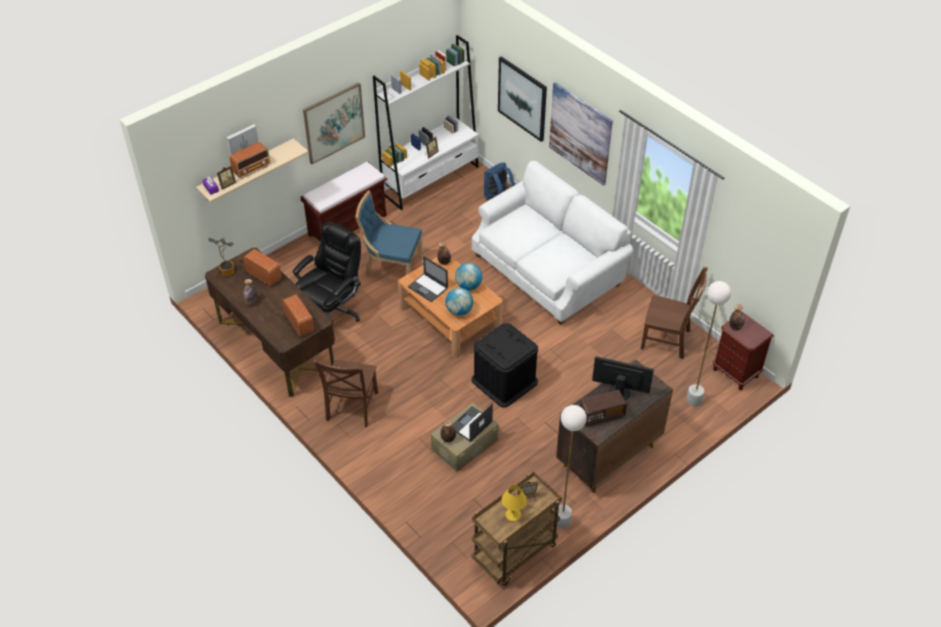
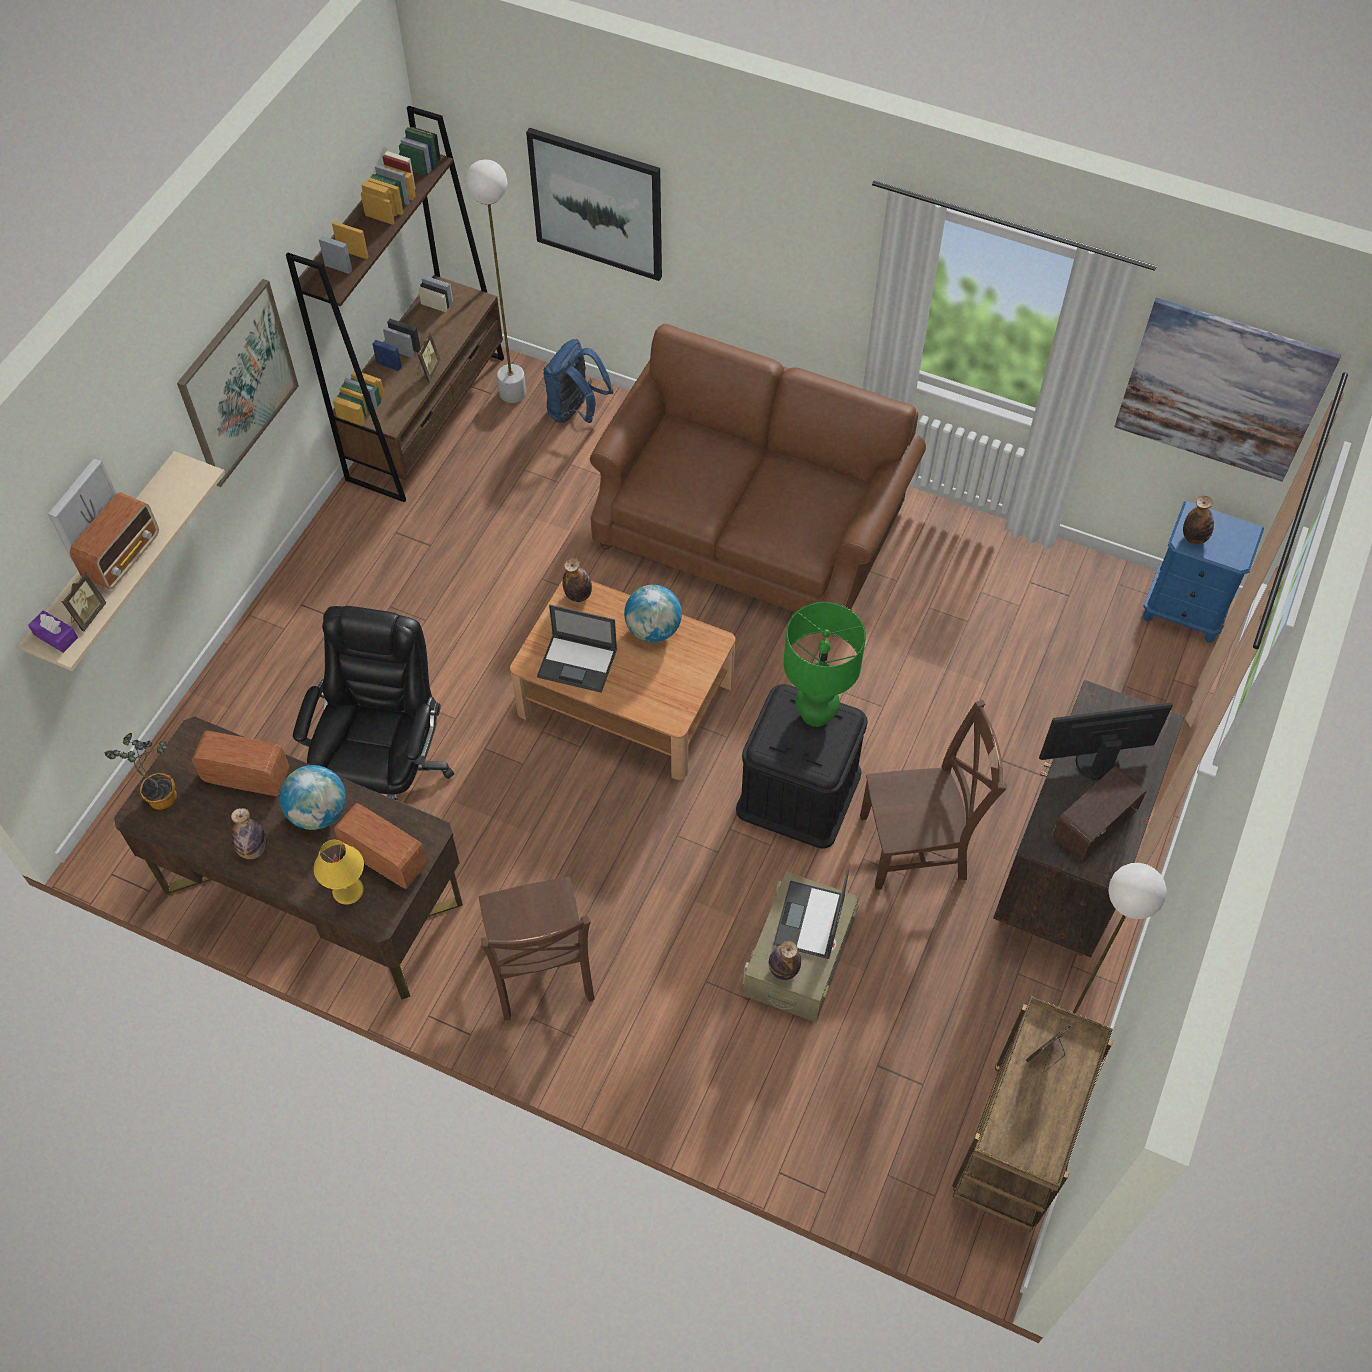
camera: 25 degrees left, 10 degrees up
(348, 224) = (315, 571): brown bench -> none
(391, 268) = (453, 634): blue chair -> none
(431, 180) = (427, 417): white bookcase -> brown bookcase
(459, 311) = (666, 690): globe -> globe (318, 812)
(513, 515) = (1043, 1107): yellow table lamp -> yellow table lamp (349, 891)
(514, 338) = (815, 714): none -> green table lamp
(547, 270) = (750, 529): white sofa -> brown sofa
(580, 133) = (758, 245): picture -> picture (1222, 390)
(668, 340) = (1038, 592): brown chair -> brown chair (918, 846)
(694, 400) = (1146, 694): white floor lamp -> white floor lamp (513, 393)
(735, 372) = (1184, 611): brown nightstand -> blue nightstand

